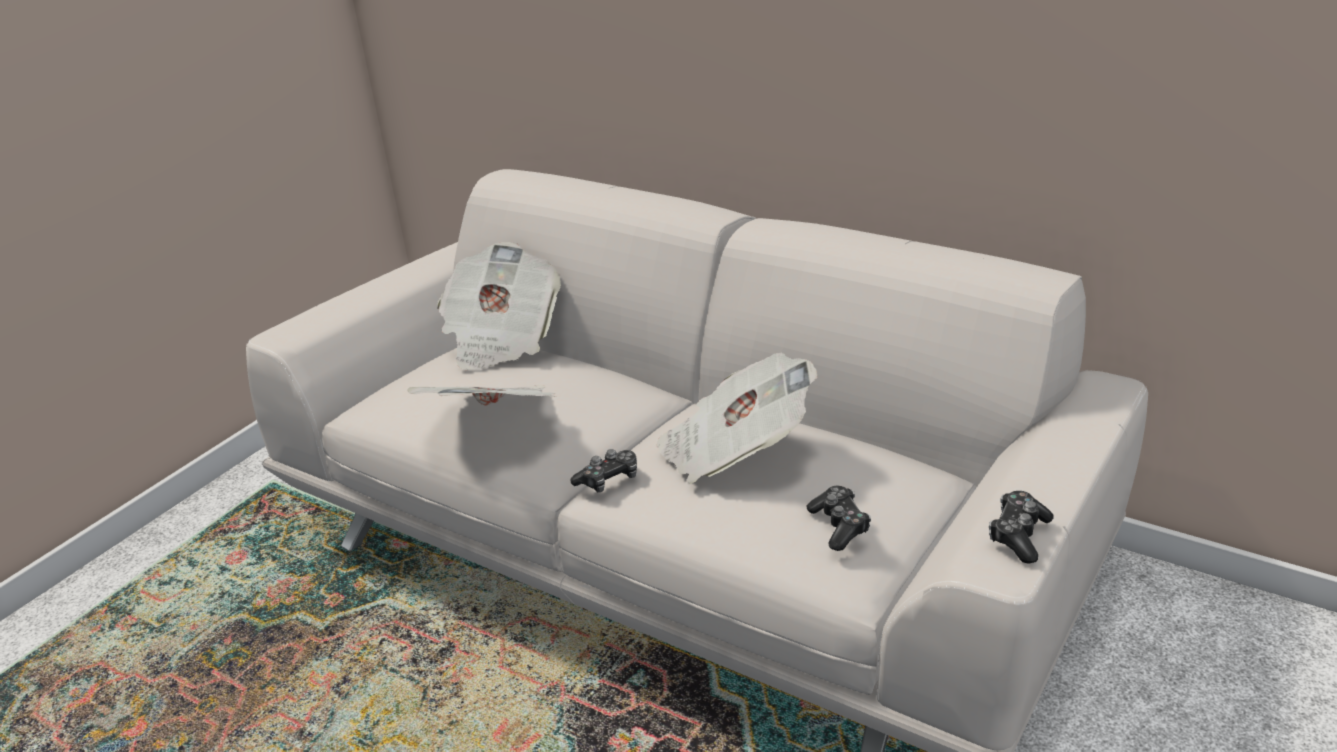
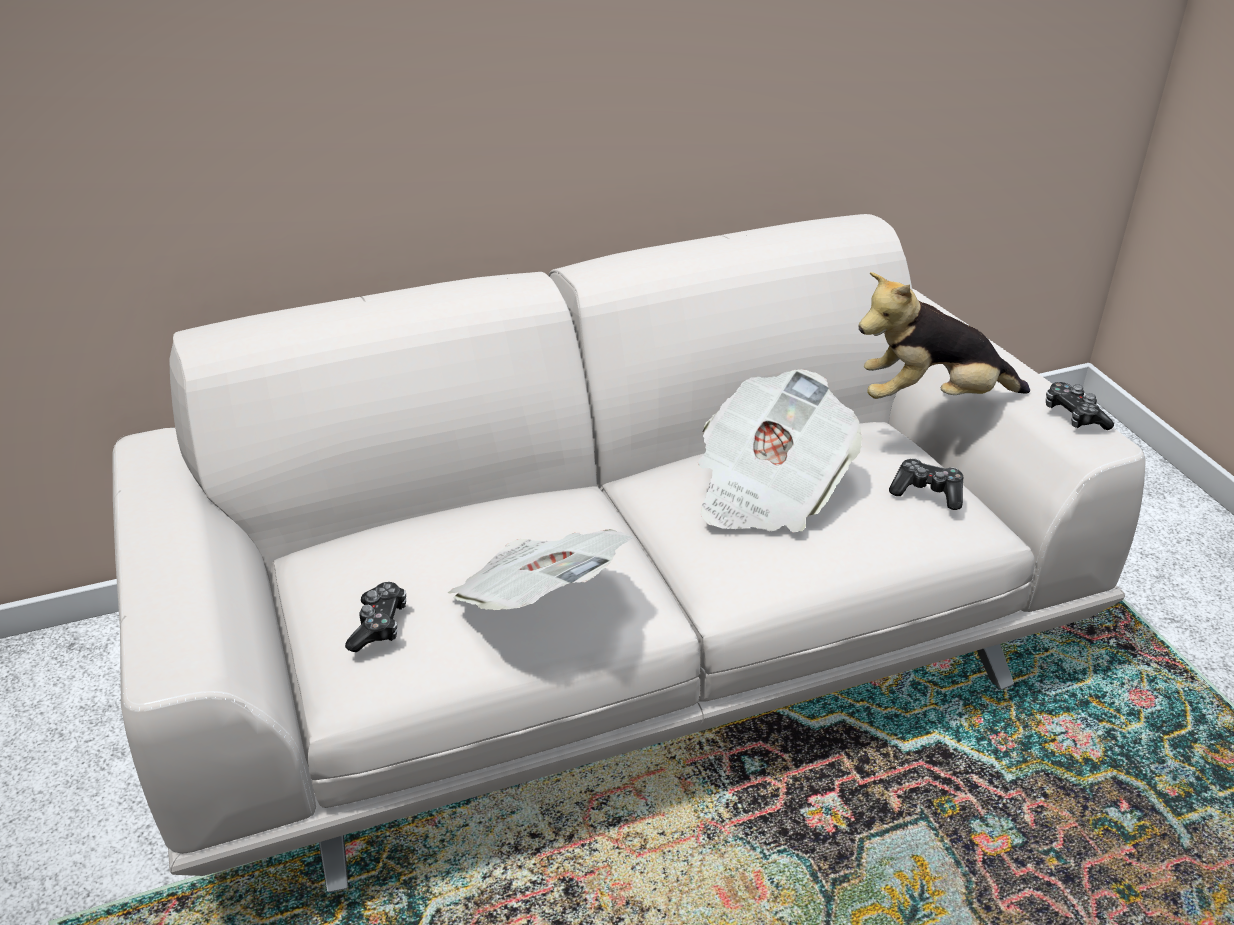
camera: 55 degrees left, 5 degrees up
(501, 337) = (368, 527): newspaper -> none
(608, 480) = (716, 577): game controller -> game controller (379, 625)
(932, 455) = (931, 399): none -> plush toy

